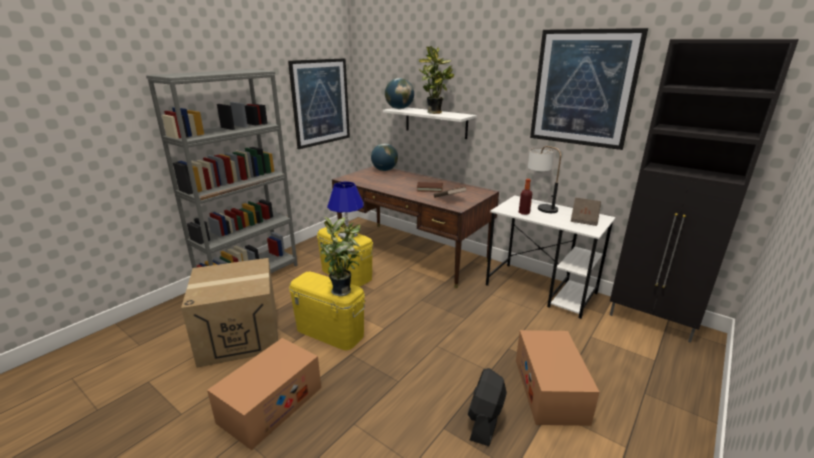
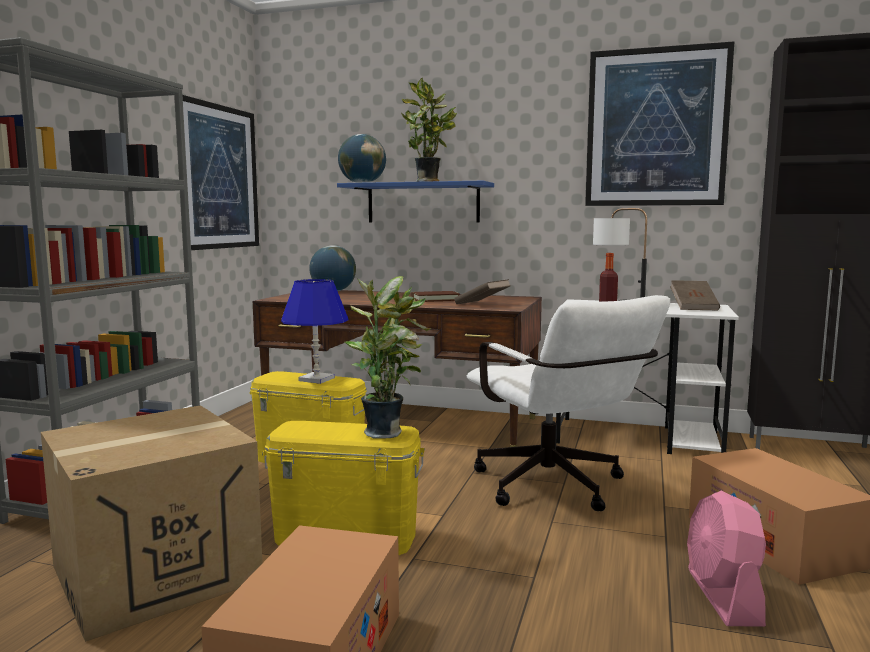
camera: 20 degrees left, 15 degrees down
(435, 122) = (423, 203): white shelf -> blue shelf
(457, 322) = (556, 489): none -> white office chair
(485, 421) = (723, 597): black fan -> pink fan

